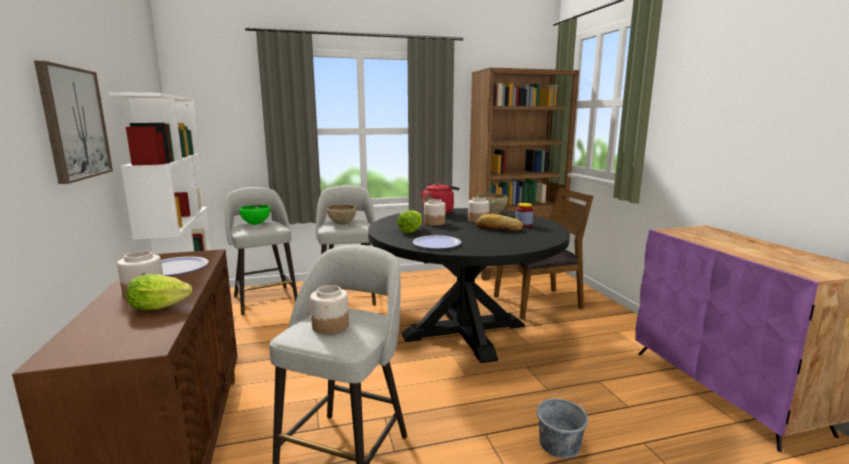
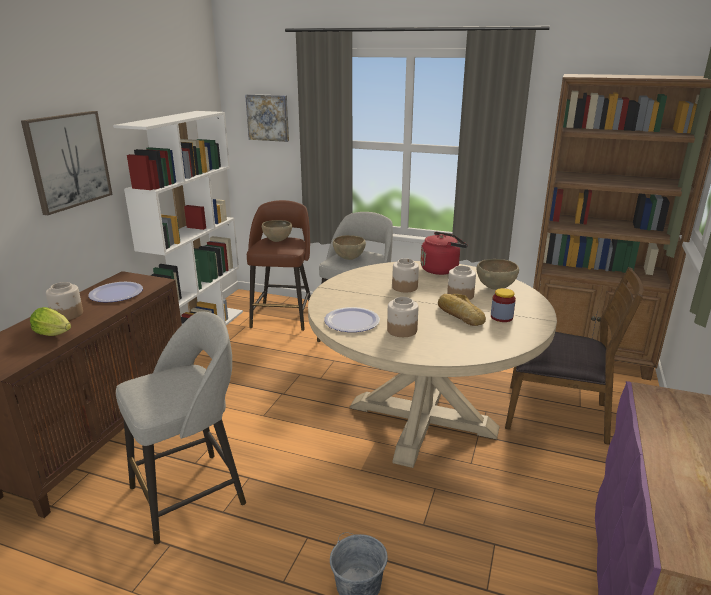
camera: 35 degrees right, 10 degrees up
(223, 111) = (268, 117): none -> picture
(256, 224) = (277, 241): green bowl -> brown bowl
(265, 299) = (283, 316): grey stool -> brown stool
(330, 326) = (162, 386): jar -> jar (401, 330)
(411, 231) = (361, 294): lettuce -> none
(464, 330) = (422, 417): black dining table -> beige dining table

